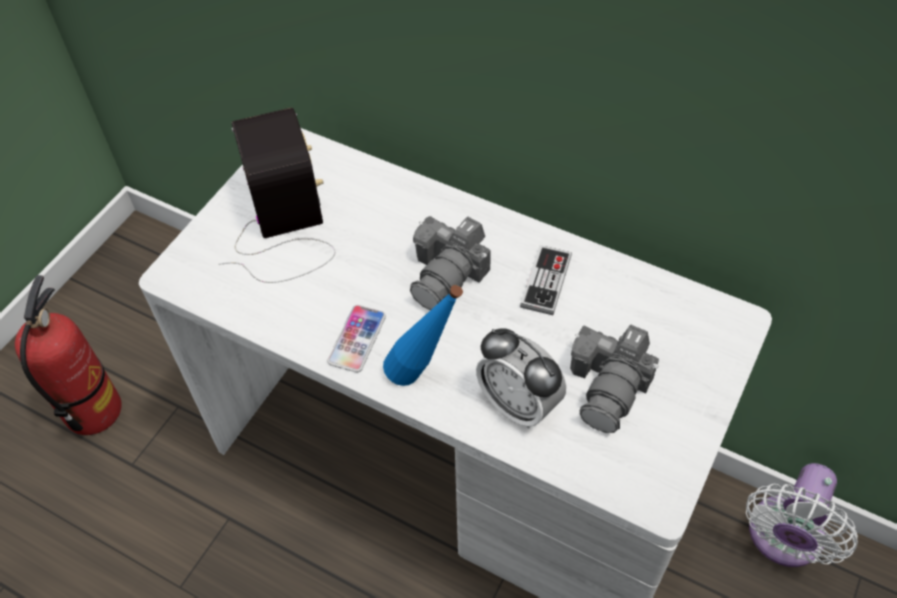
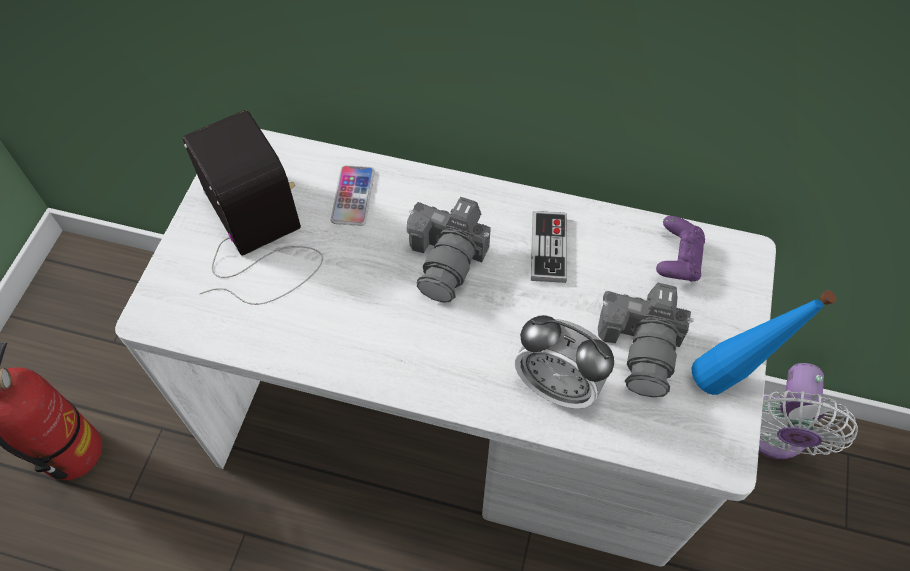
camera: 15 degrees left, 5 degrees up
(357, 339) = (373, 348): phone -> phone (353, 196)
(424, 375) = (453, 373): blue bottle -> blue bottle (730, 378)
(668, 314) = (677, 259): none -> purple game controller

